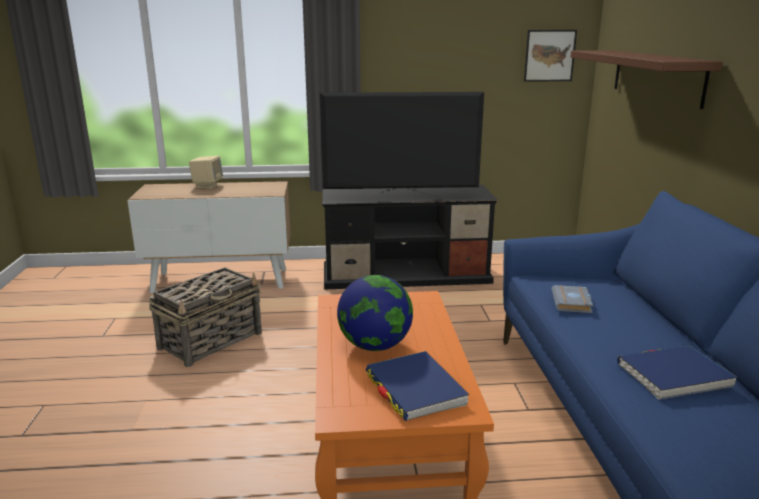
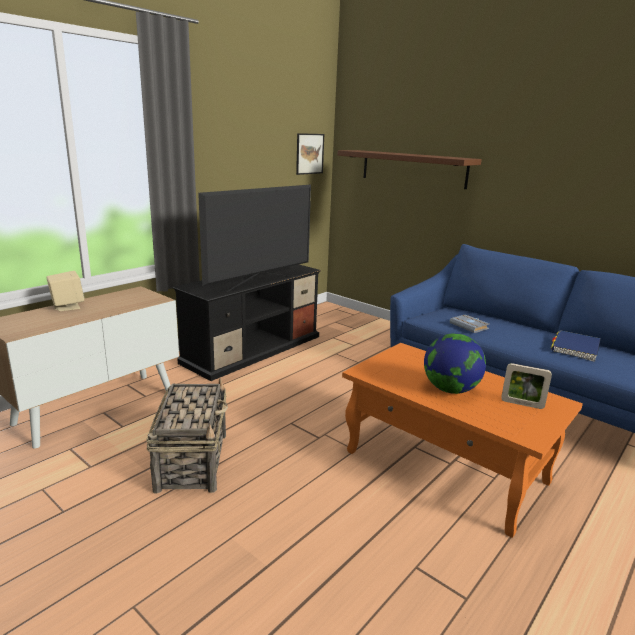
camera: 45 degrees left, 0 degrees up
(415, 389) = (522, 404): blue book -> picture frame

